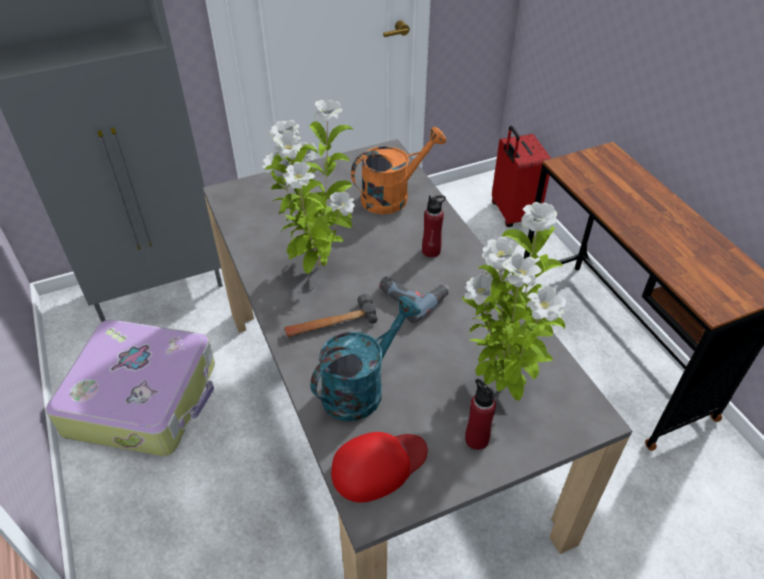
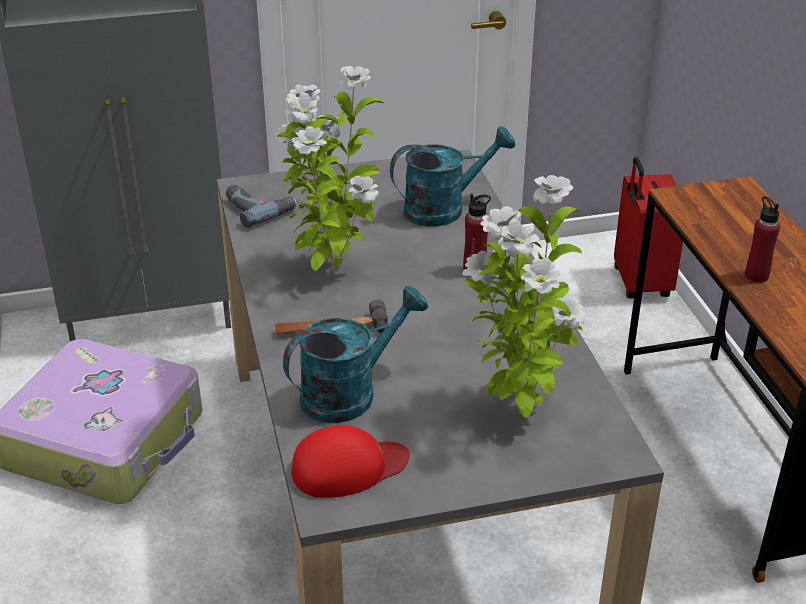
camera: 10 degrees right, 10 degrees down
(392, 196) = (444, 208): orange watering can -> turquoise watering can
(412, 296) = (437, 312): power drill -> power drill (258, 208)
(476, 439) = (471, 457): red bottle -> red bottle (756, 276)

